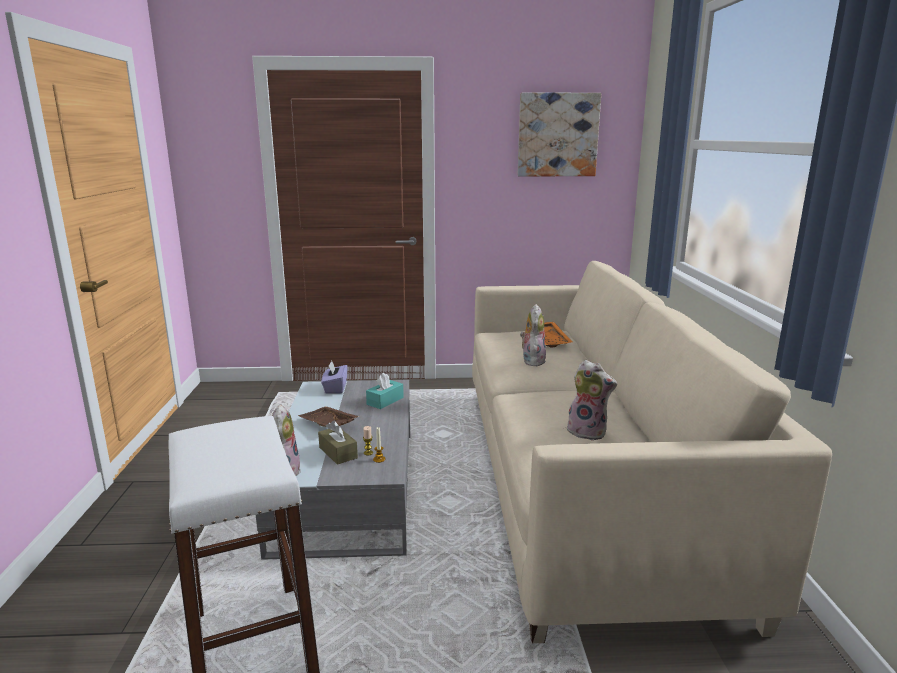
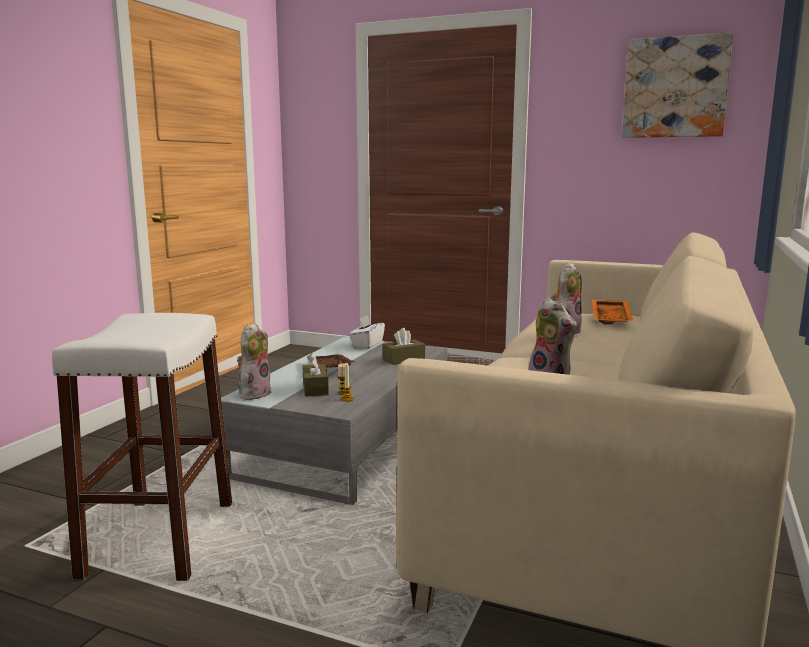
camera: 25 degrees right, 5 degrees down
(335, 388) = (367, 345): purple tissue box -> white tissue box
(385, 401) = (403, 359): turquoise tissue box -> brown tissue box

